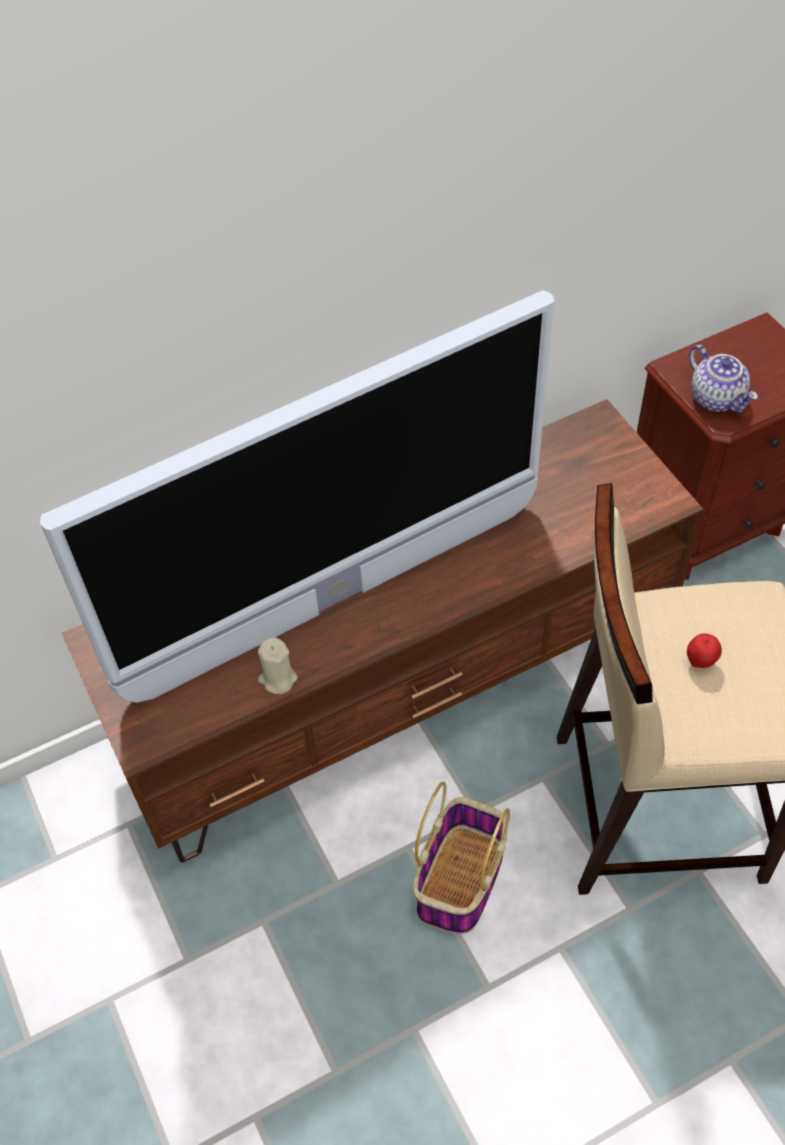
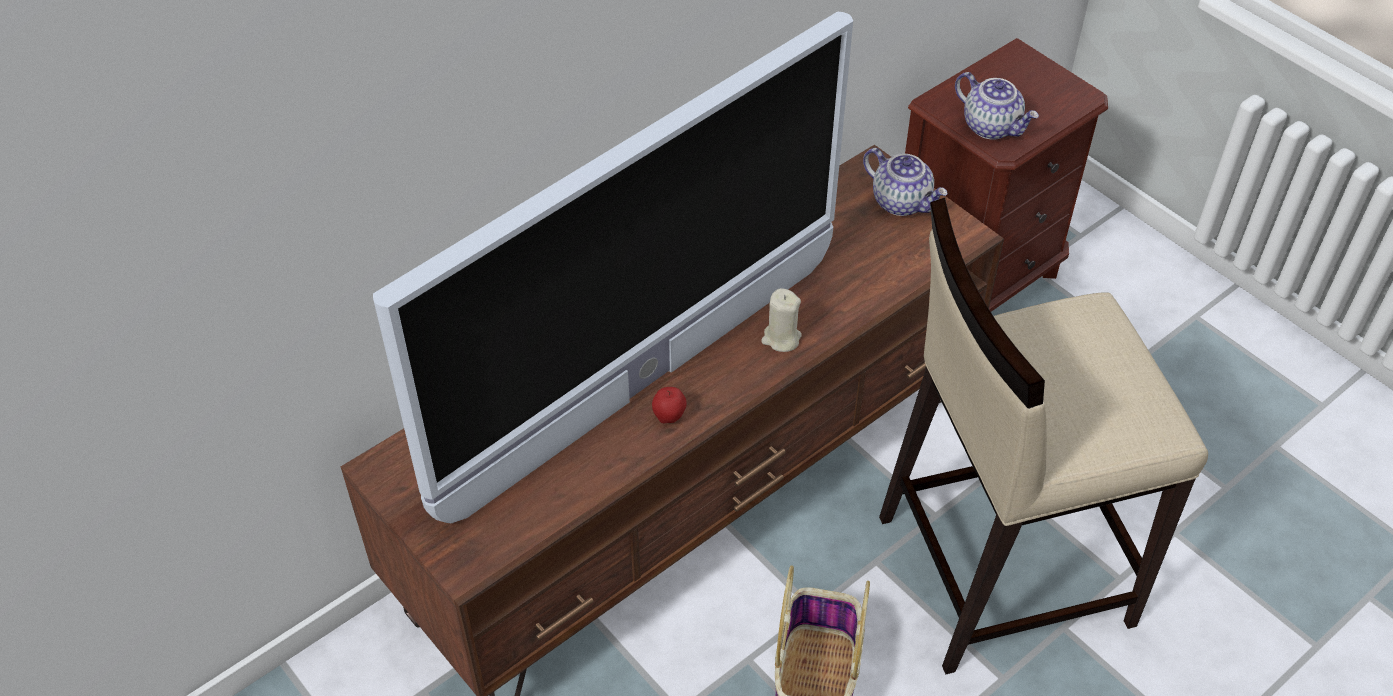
camera: 15 degrees left, 5 degrees down
(278, 679) = (602, 475): beige candle -> beige candle (781, 338)
(617, 459) = (902, 202): none -> teapot
(700, 662) = (1054, 379): apple -> apple (669, 417)

